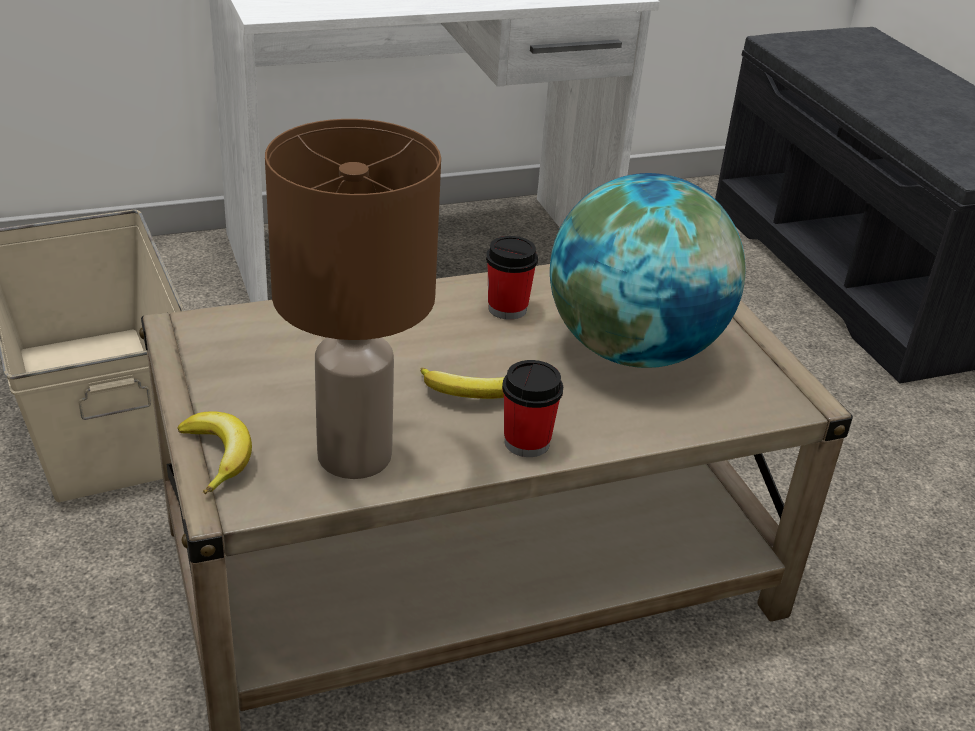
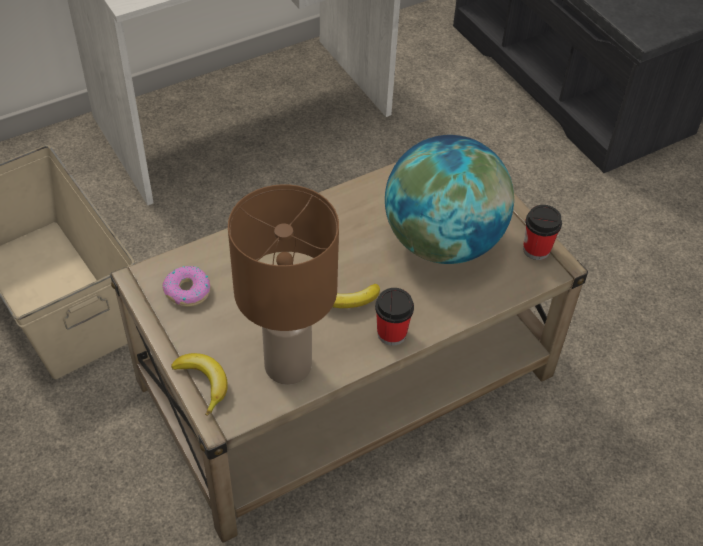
camera: 10 degrees left, 15 degrees up
(241, 349) = (187, 291): none -> donut
(507, 309) = (353, 220): cup -> cup (536, 249)

